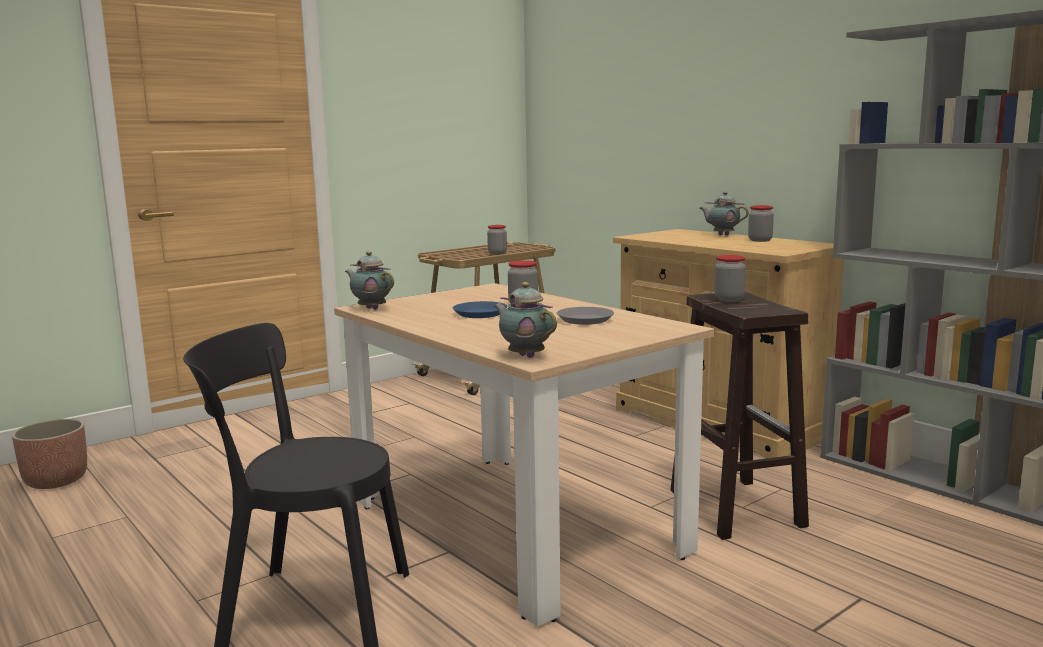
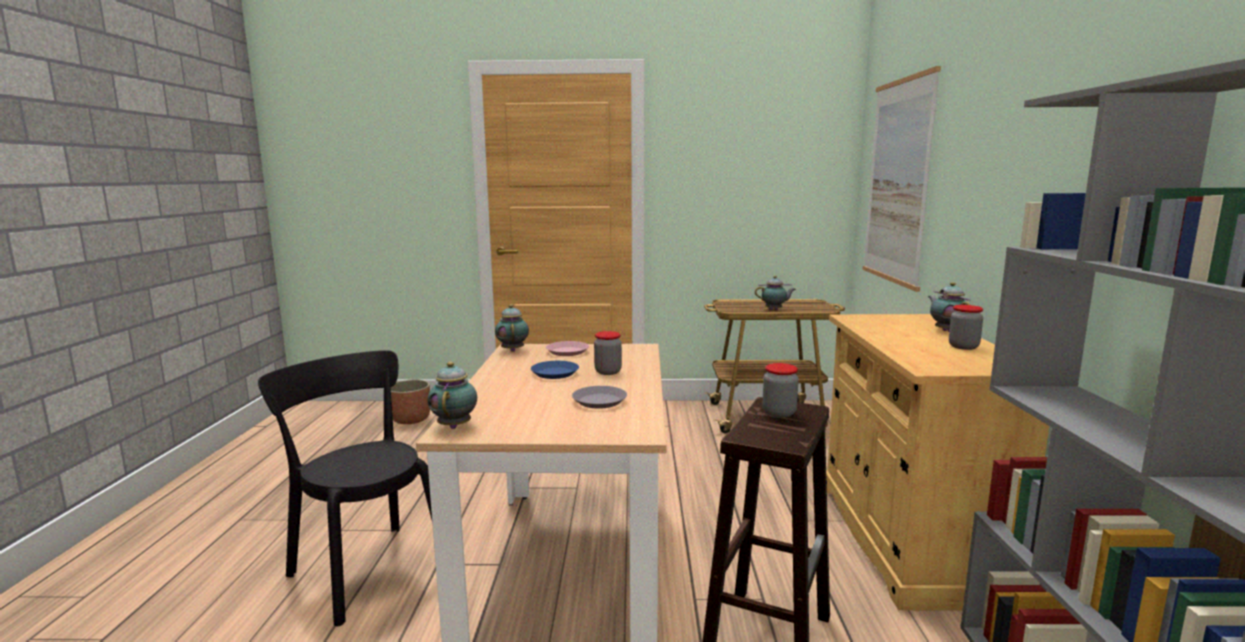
camera: 40 degrees right, 0 degrees up
(433, 300) = (567, 351): none -> pink plate
(497, 253) = (775, 310): jar -> teapot
(600, 113) = (898, 182): none -> picture

